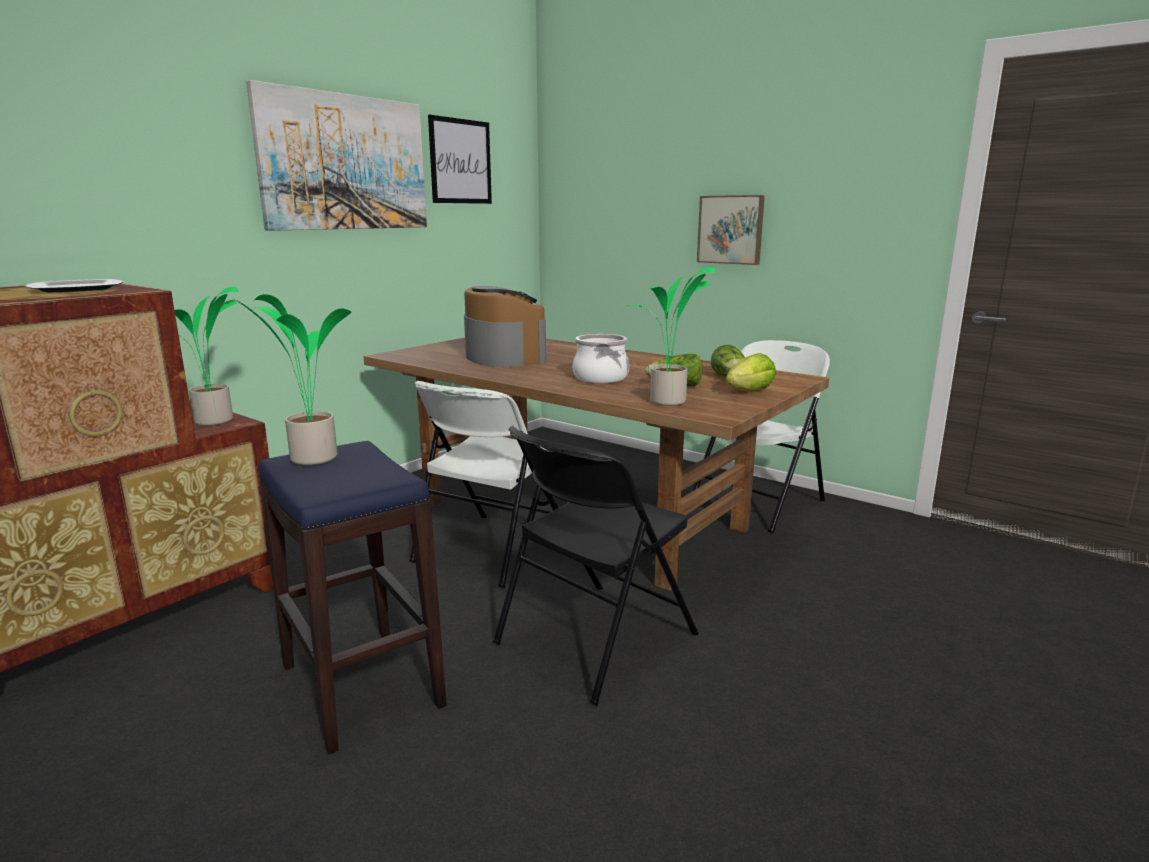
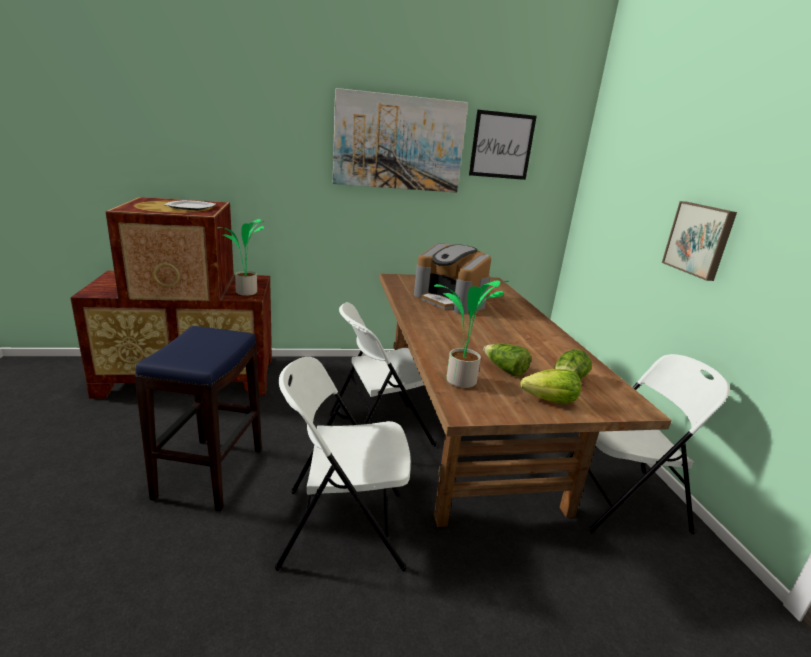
camera: 40 degrees right, 5 degrees up
(310, 459) = (203, 334): potted plant -> none
(503, 357) = (451, 300): coffee machine -> coffee machine turned 120 degrees clockwise
(596, 638) = (343, 527): black chair -> white chair
(601, 378) = (469, 341): cooking pot -> none

